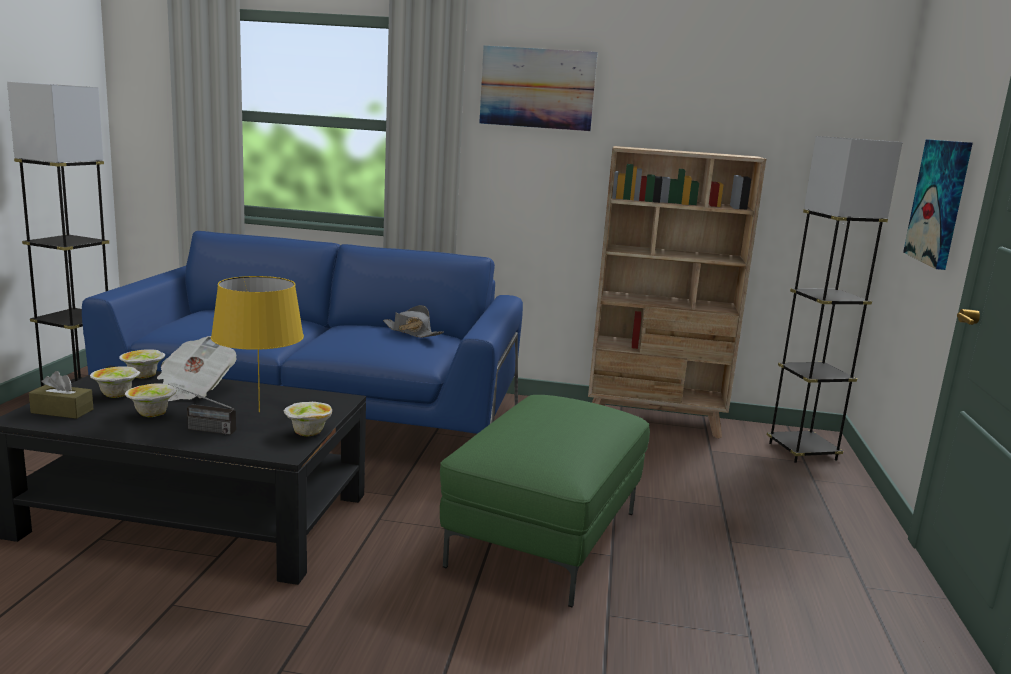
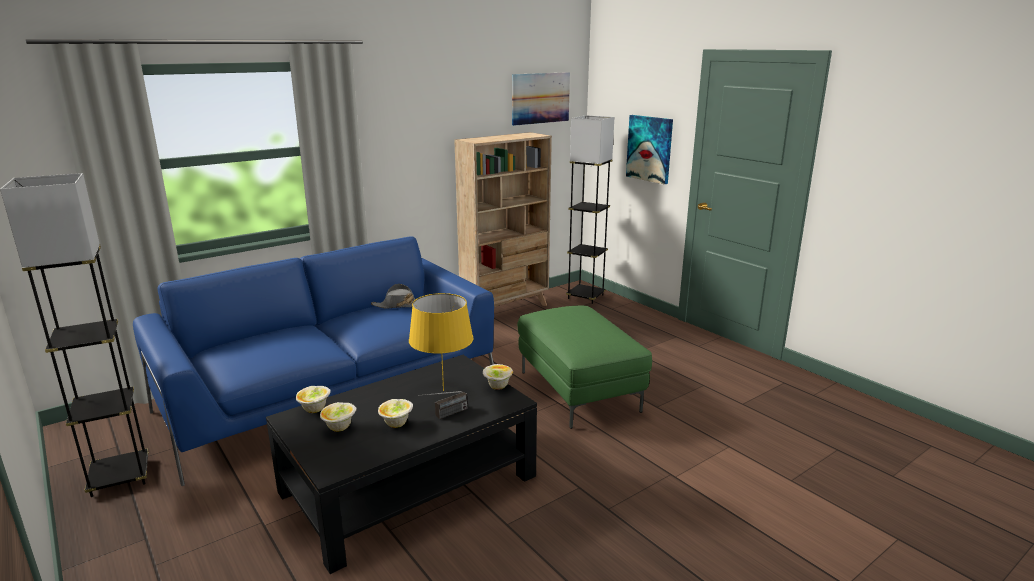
camera: 45 degrees left, 5 degrees up
(62, 411) = (340, 454): brown tissue box -> none
(193, 389) = (371, 400): newspaper -> none
(537, 88) = (399, 106): picture -> picture (540, 98)

